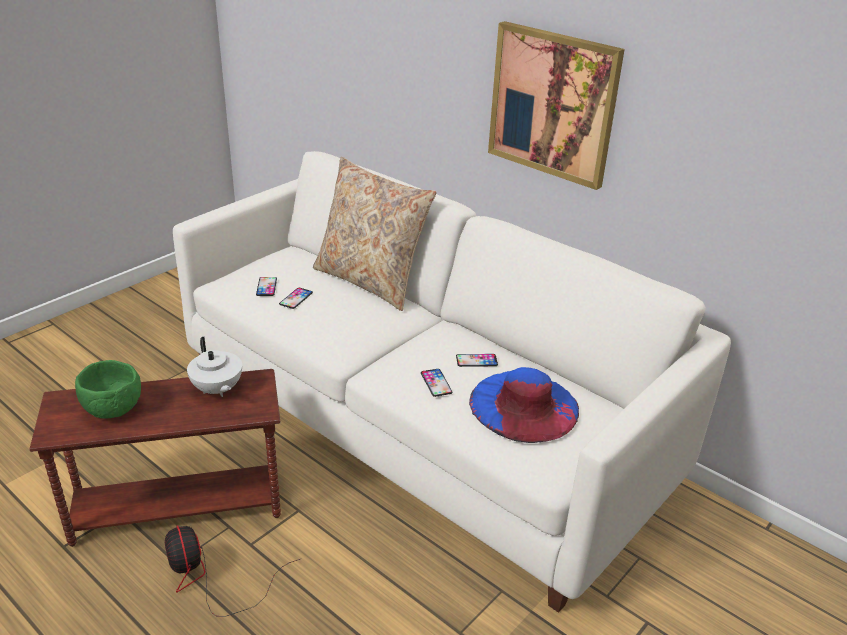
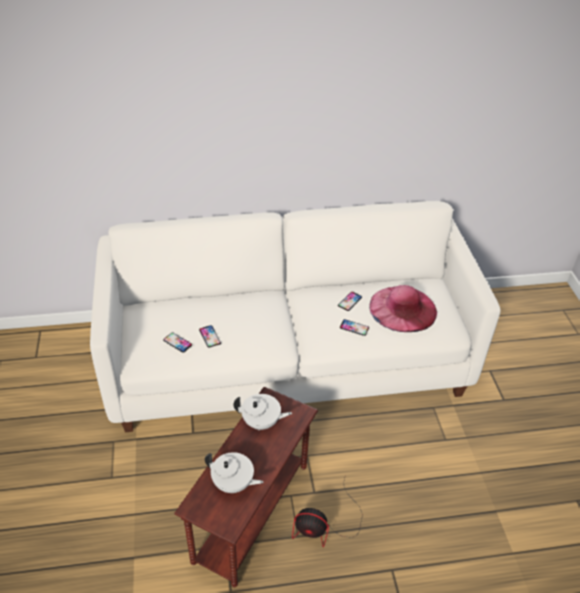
camera: 50 degrees left, 10 degrees up
(111, 410) = (233, 483): green bowl -> white teapot
(370, 281) = (224, 295): beige pillow -> none
(524, 405) = (402, 308): blue hat -> pink hat
(553, 104) = (312, 124): picture -> none

